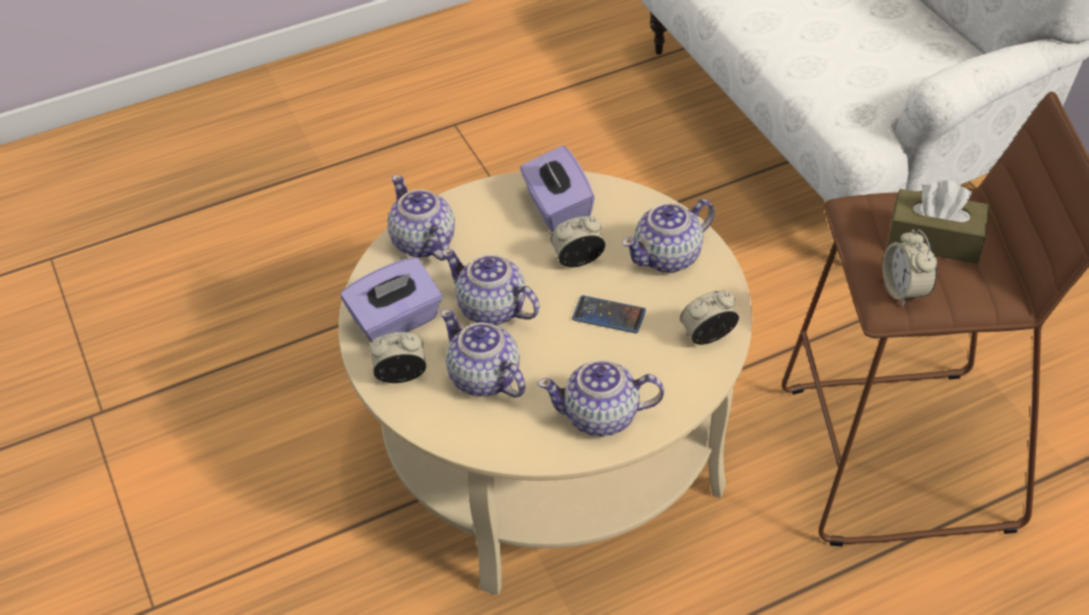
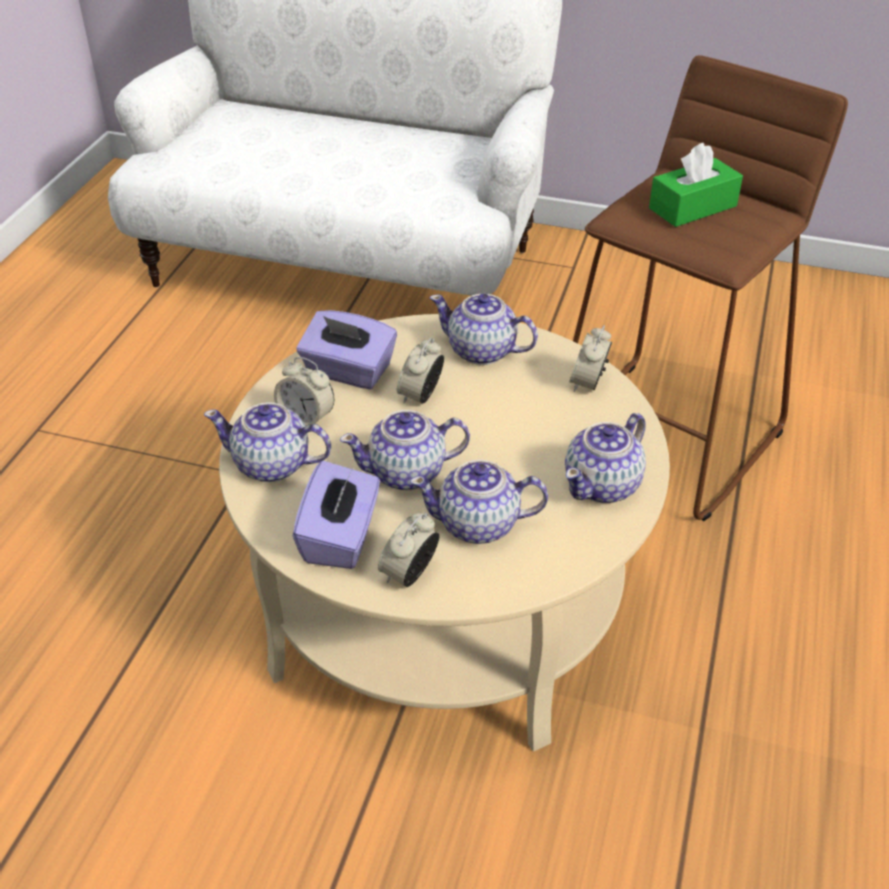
camera: 50 degrees left, 5 degrees down
(609, 315) = (501, 416): phone -> none
(669, 257) = (482, 351): teapot -> teapot turned 105 degrees clockwise
(904, 290) = (725, 244): alarm clock -> alarm clock (306, 419)
(935, 240) = (692, 207): brown tissue box -> green tissue box

